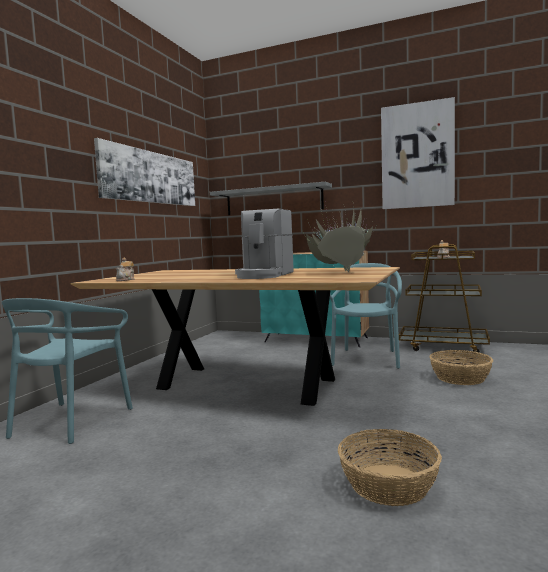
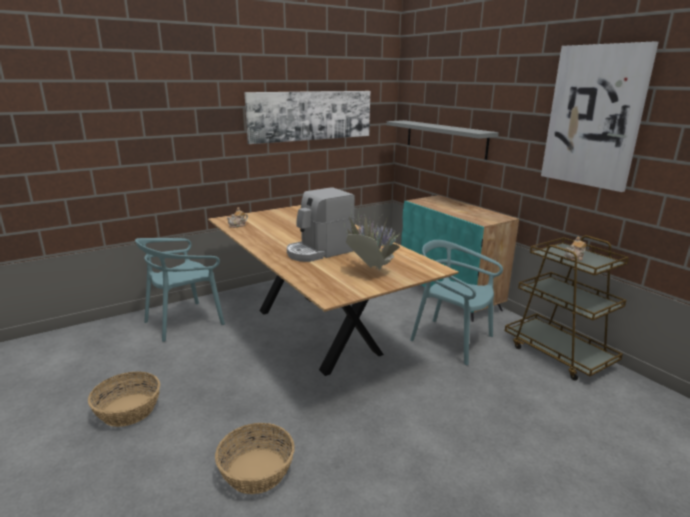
camera: 35 degrees right, 15 degrees up
(367, 359) = (451, 340): turquoise chair -> turquoise chair turned 105 degrees counterclockwise
(461, 378) = (492, 403): basket -> basket (128, 410)

